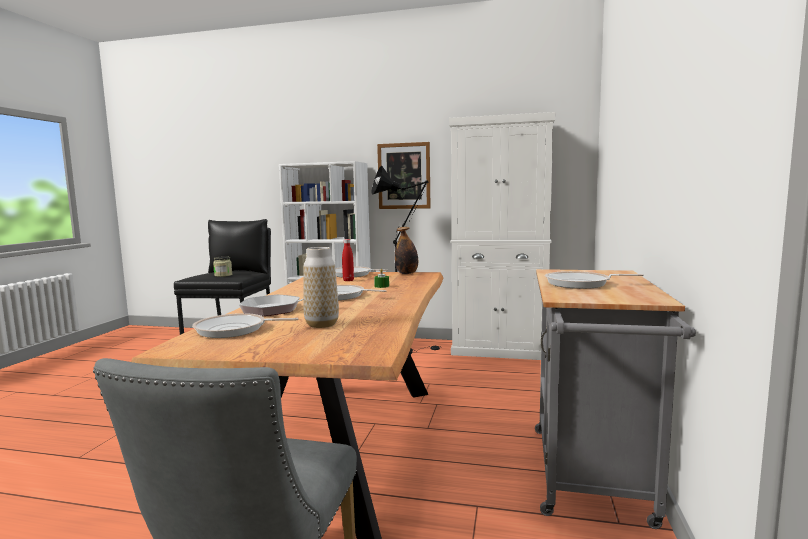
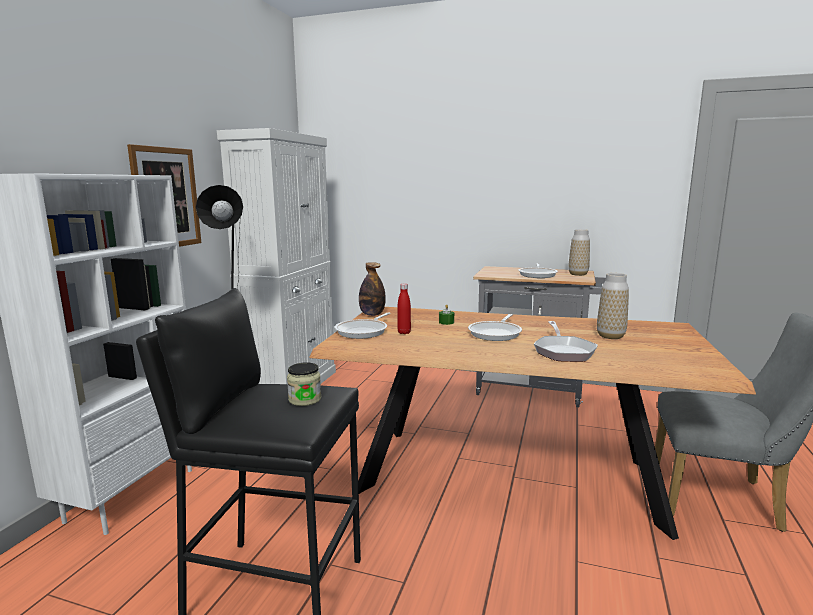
camera: 85 degrees left, 5 degrees up
(234, 330) = (647, 359): frying pan -> none
(617, 297) = (578, 274): none -> vase

